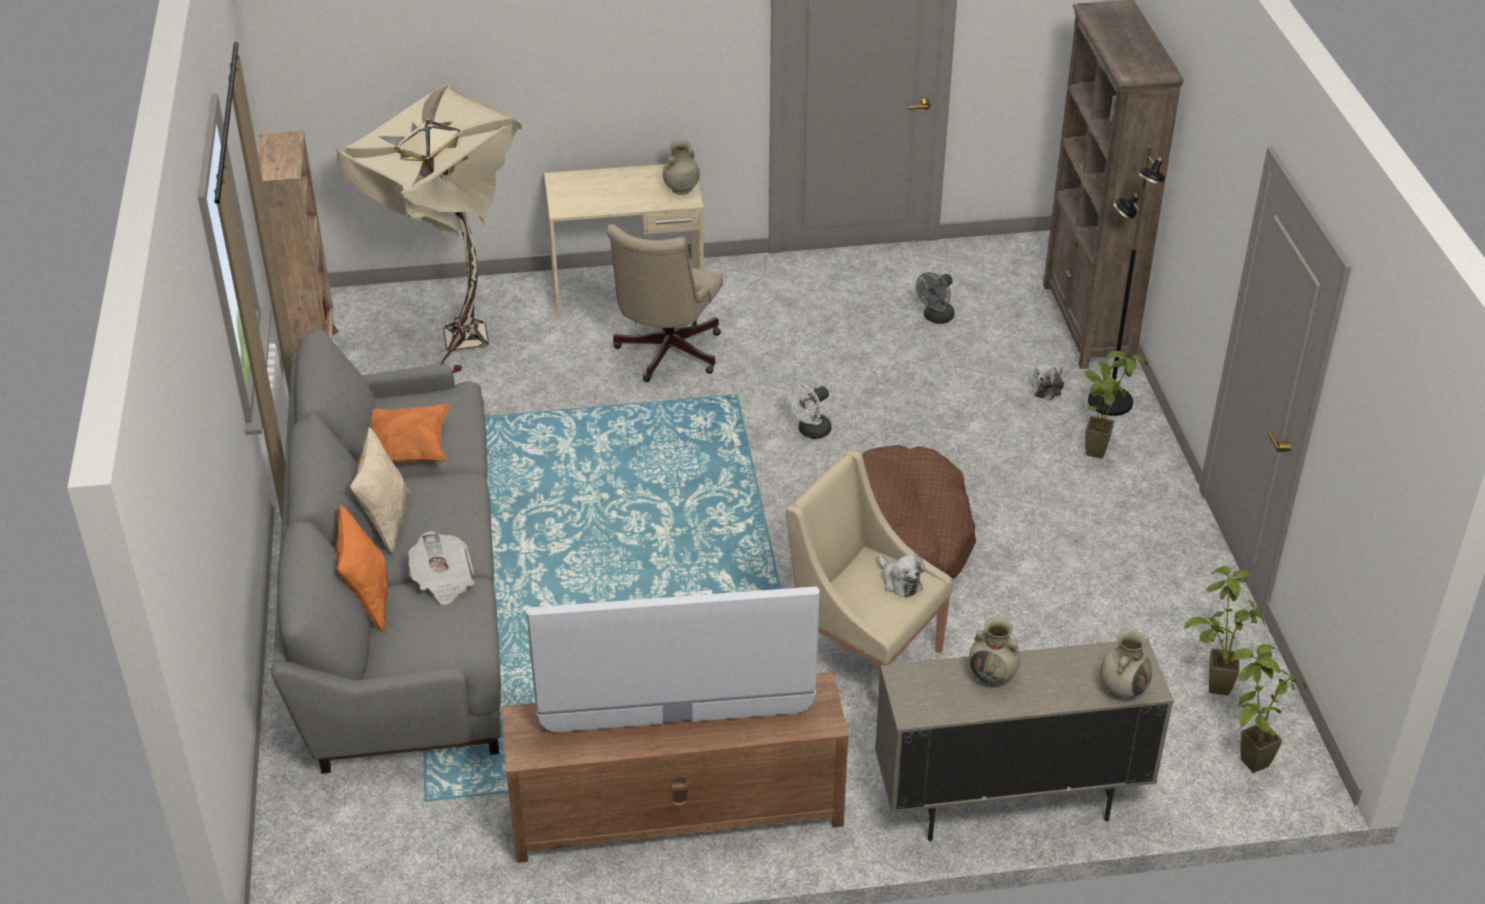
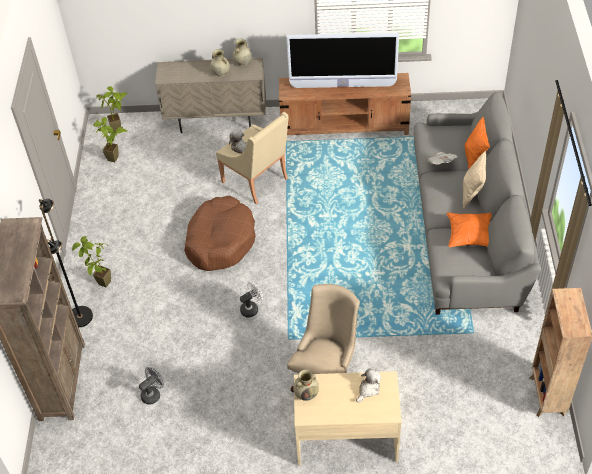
camera: 170 degrees left, 10 degrees up
(451, 339) = (461, 402): beige floor lamp -> none
(1047, 388) = (110, 330): plush toy -> plush toy (368, 389)
(1123, 688) = (174, 66): beige vase -> beige vase (242, 62)

